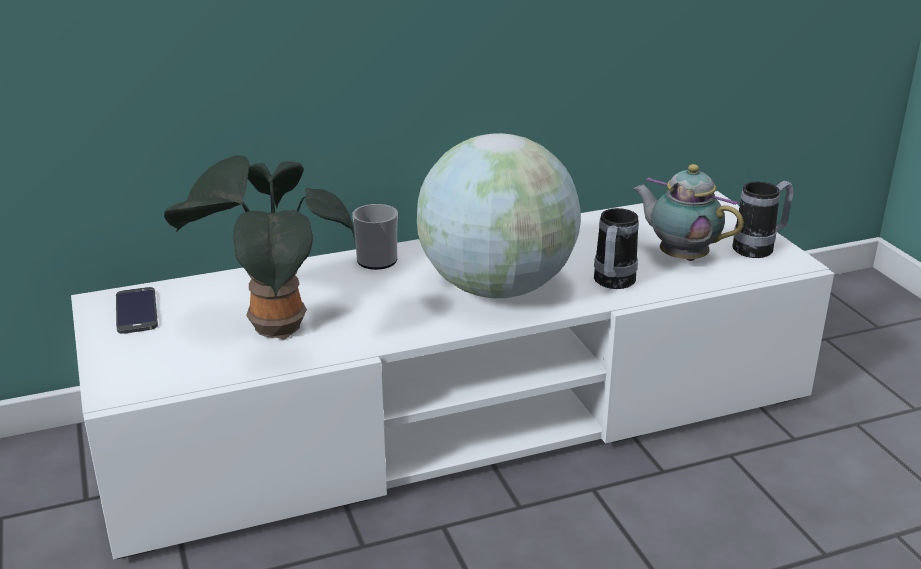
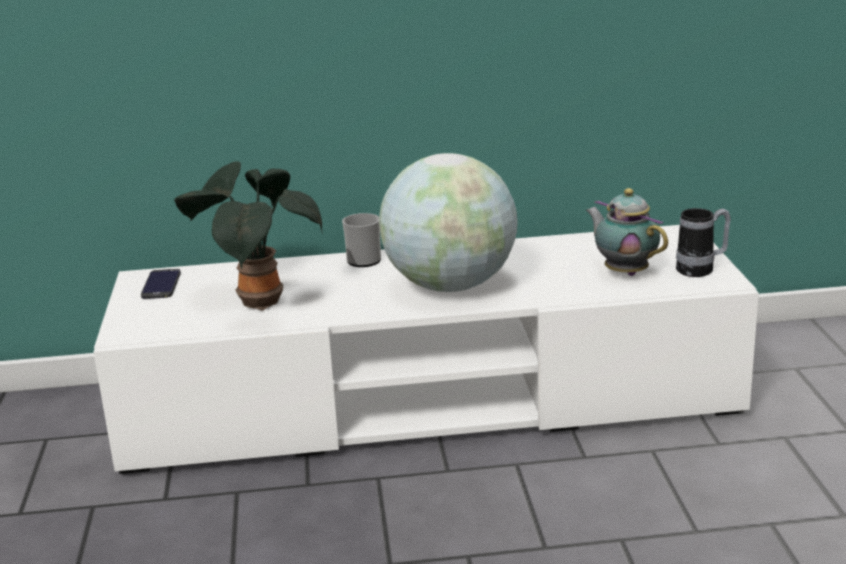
camera: 15 degrees right, 5 degrees down
(612, 284) = (550, 288): mug -> none

